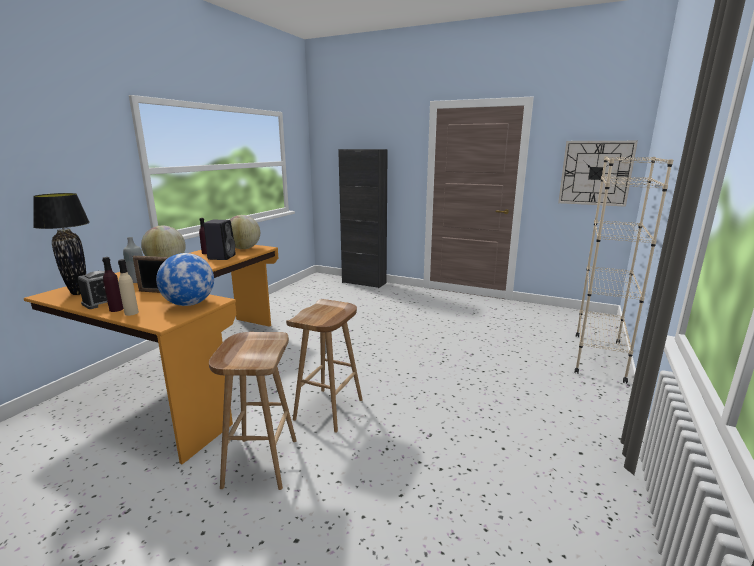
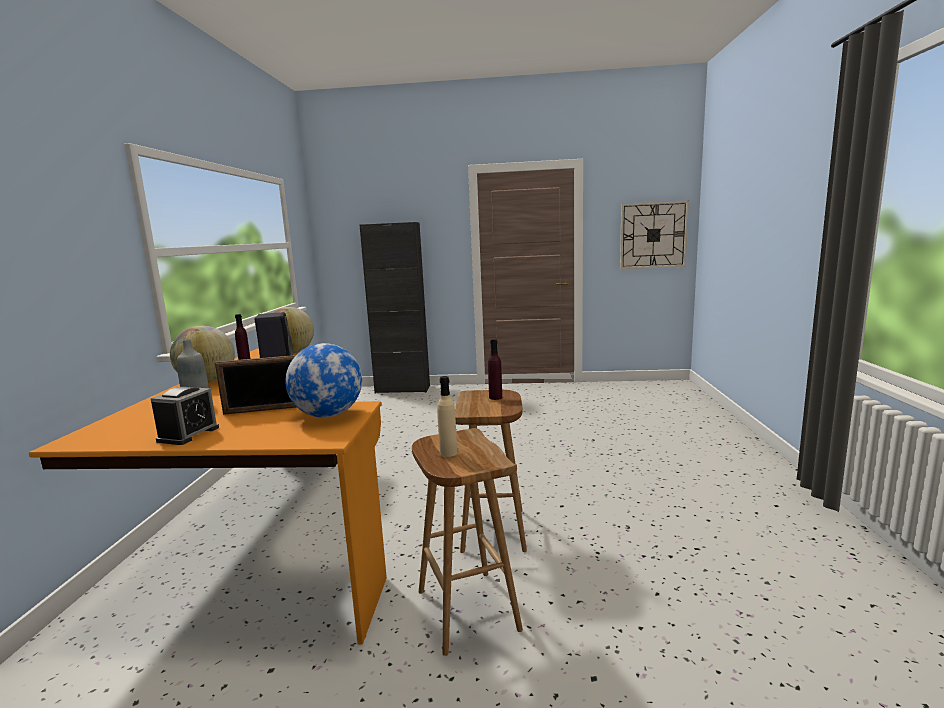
camera: 20 degrees left, 5 degrees down
(78, 293) = (122, 431): black table lamp -> none
(116, 309) = (227, 438): purple bottle -> purple bottle (495, 397)
(131, 313) = (260, 437): beige bottle -> beige bottle (448, 453)
(598, 356) = (709, 418): beige bookcase -> none

